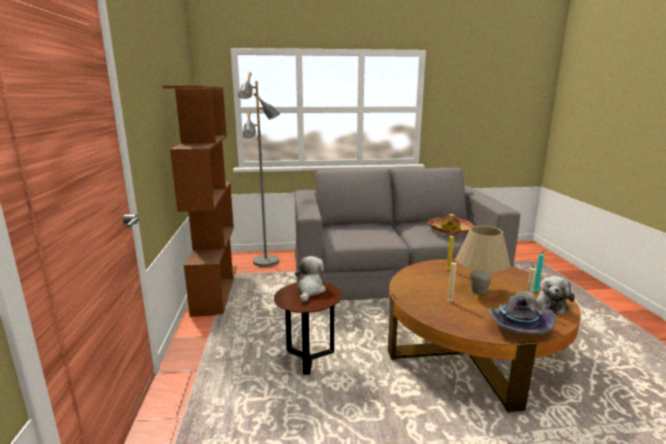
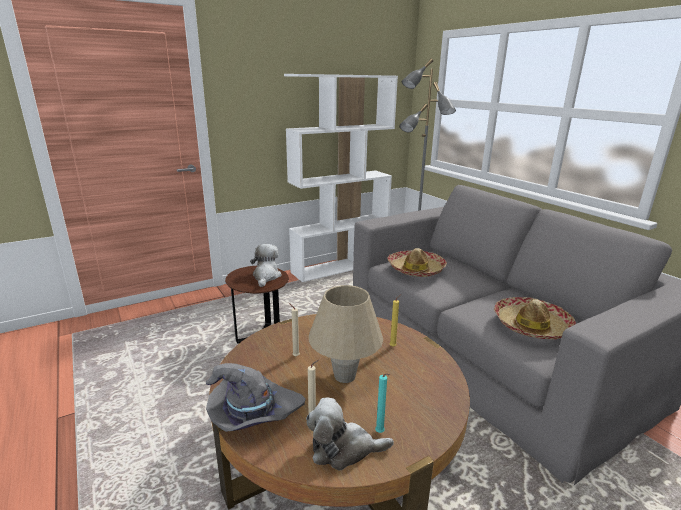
camera: 65 degrees right, 5 degrees up
(215, 288) = (340, 267): brown bookcase -> white bookcase
(309, 290) = (266, 276): plush toy -> plush toy turned 75 degrees counterclockwise
(356, 236) = (416, 269): none -> hat

